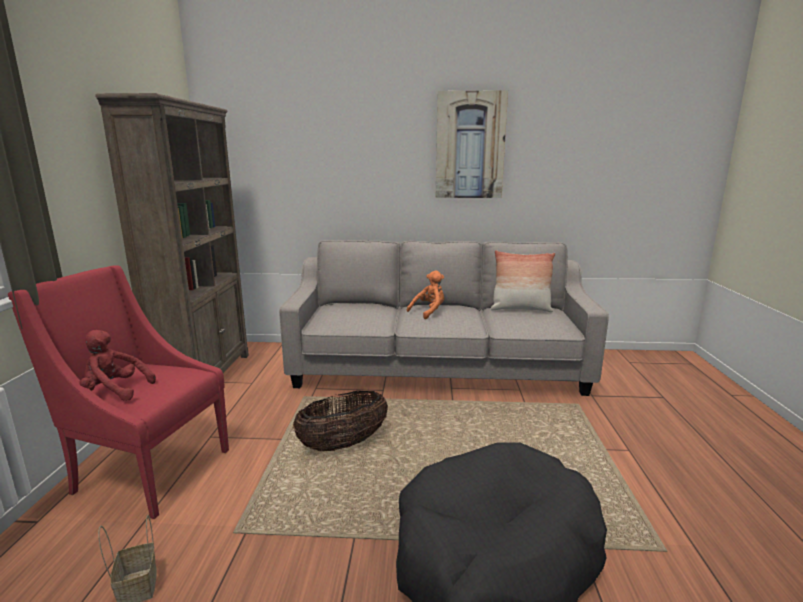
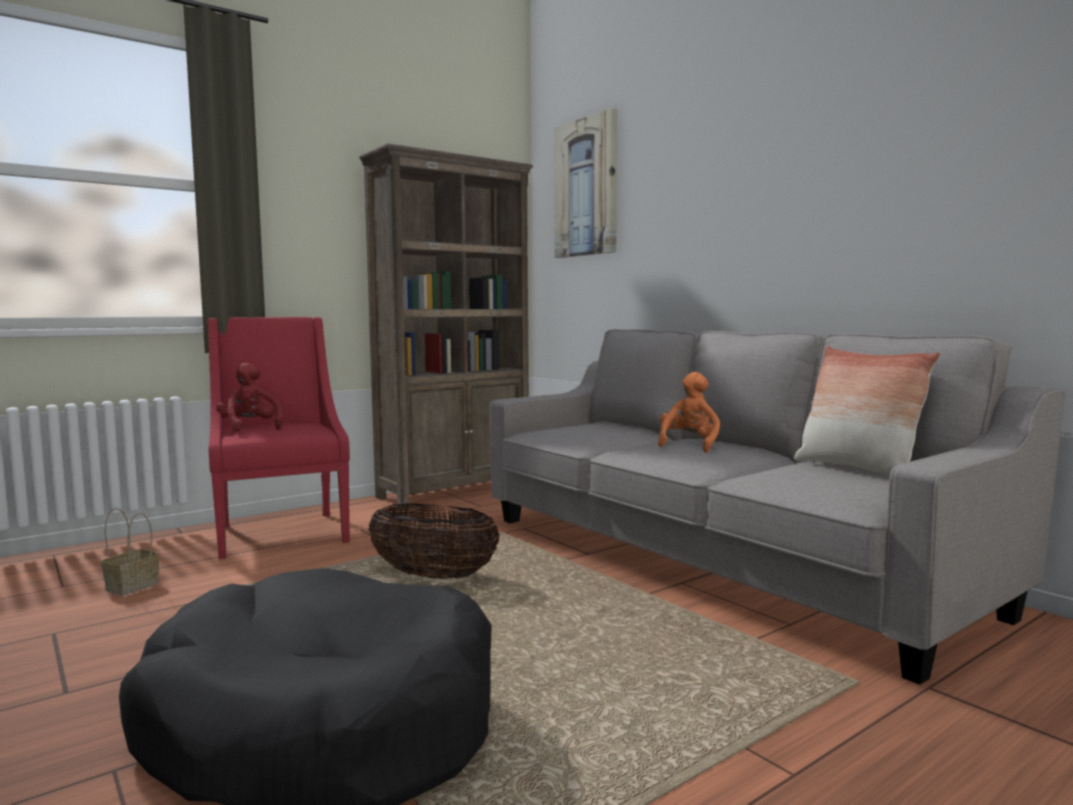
camera: 50 degrees right, 10 degrees down
(429, 312) = (689, 445): orange plush toy -> orange plush toy turned 75 degrees counterclockwise
(470, 146) = (841, 162): picture -> picture (586, 188)

